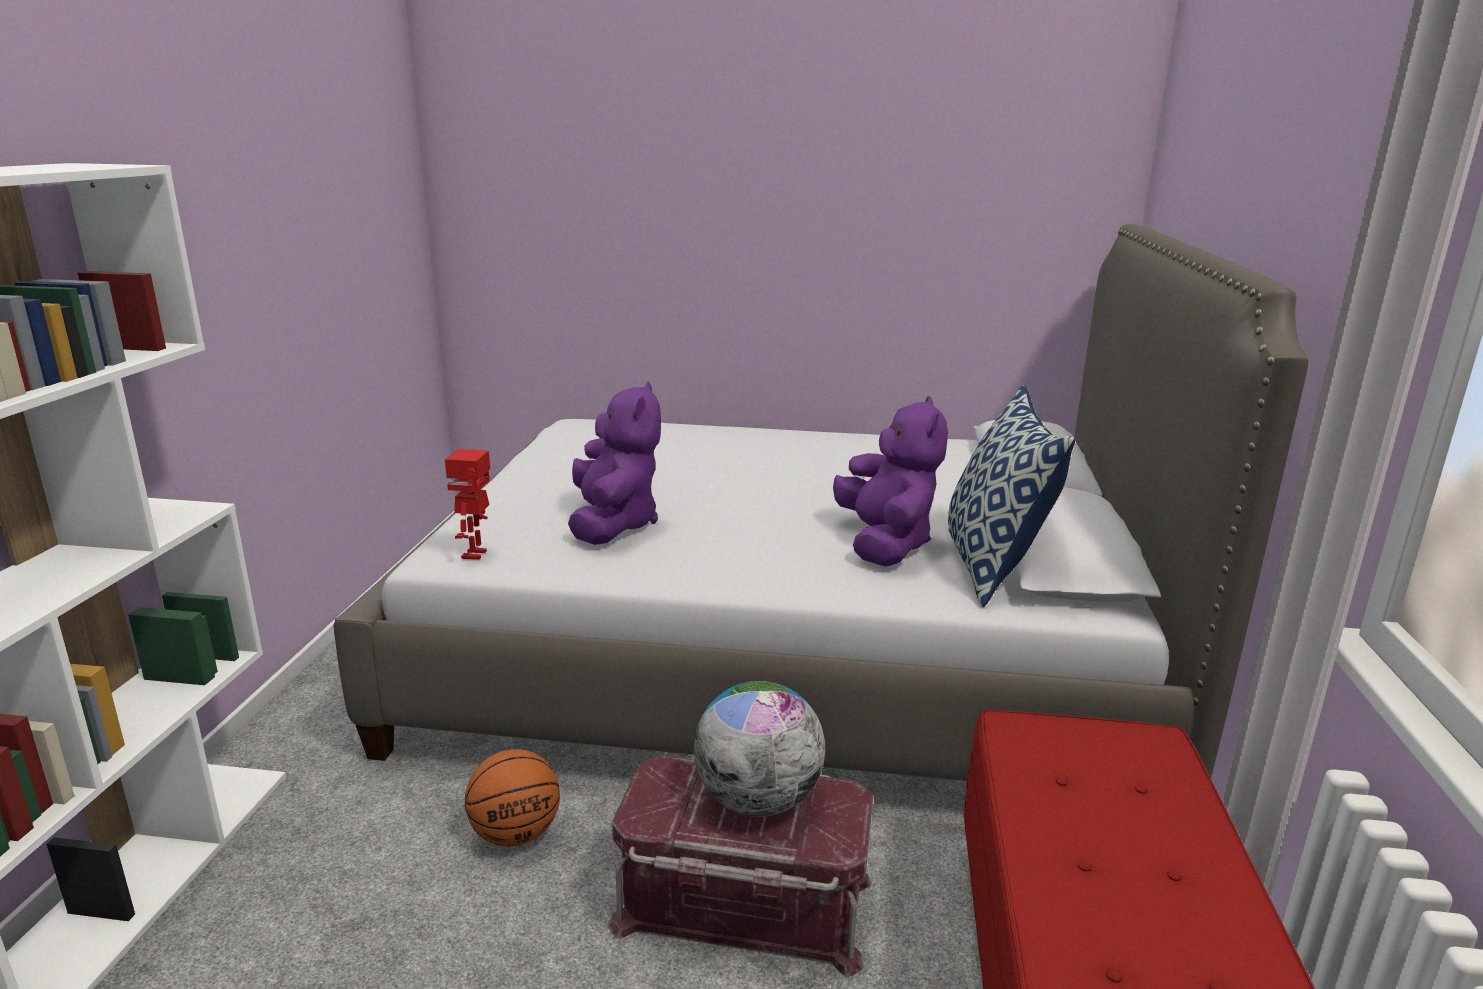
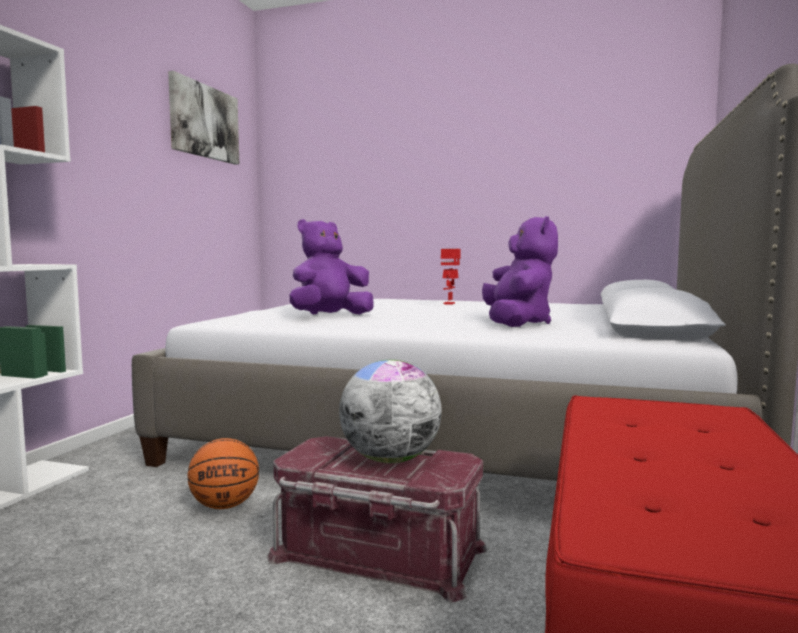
camera: 10 degrees right, 15 degrees down
(345, 149) = (204, 122): none -> picture
(475, 554) = (231, 320): toy robot -> toy robot (450, 303)
(613, 524) = (330, 316): purple plush toy -> purple plush toy turned 135 degrees counterclockwise
(994, 567) = (596, 330): pillow -> none

